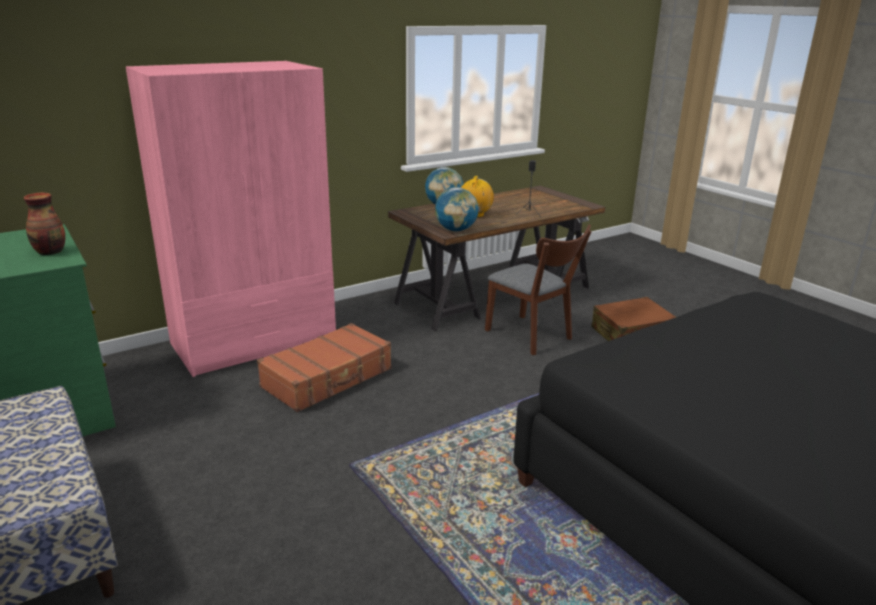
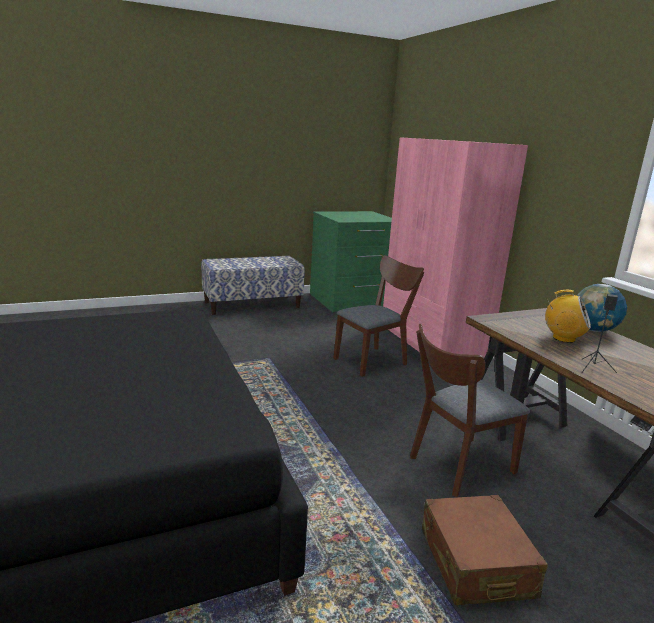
camera: 100 degrees right, 5 degrees down
(51, 252) = (356, 219): vase -> none
(328, 378) = (374, 360): brown suitcase -> brown chair
(456, 230) = (497, 323): globe -> none

